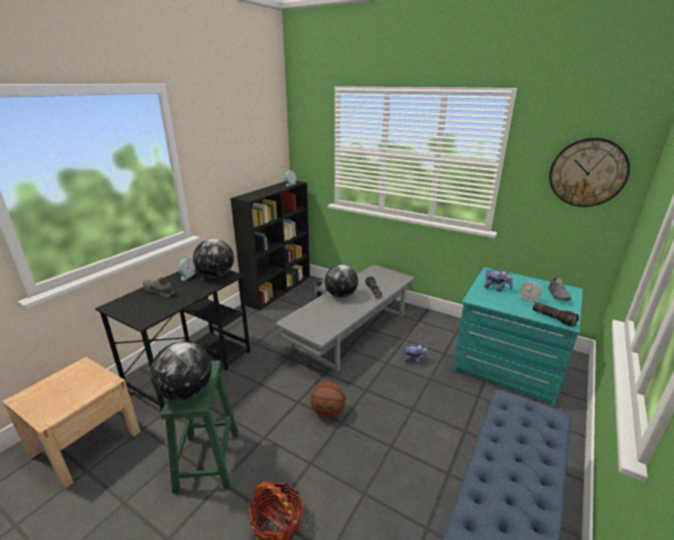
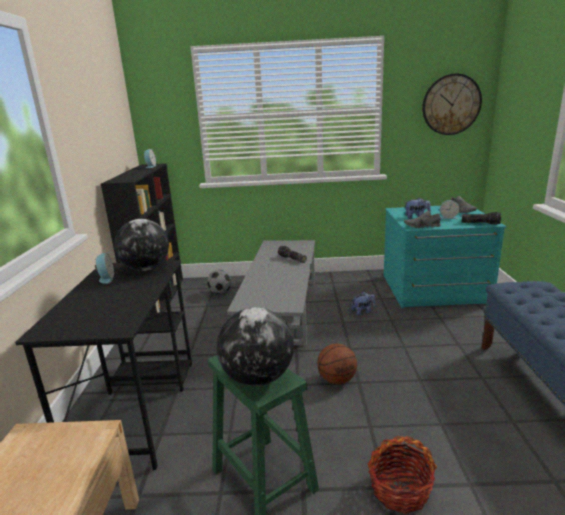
camera: 30 degrees left, 5 degrees down
(159, 291) = (91, 300): grey shoe -> grey shoe (421, 226)
(341, 295) = (266, 270): globe -> none

